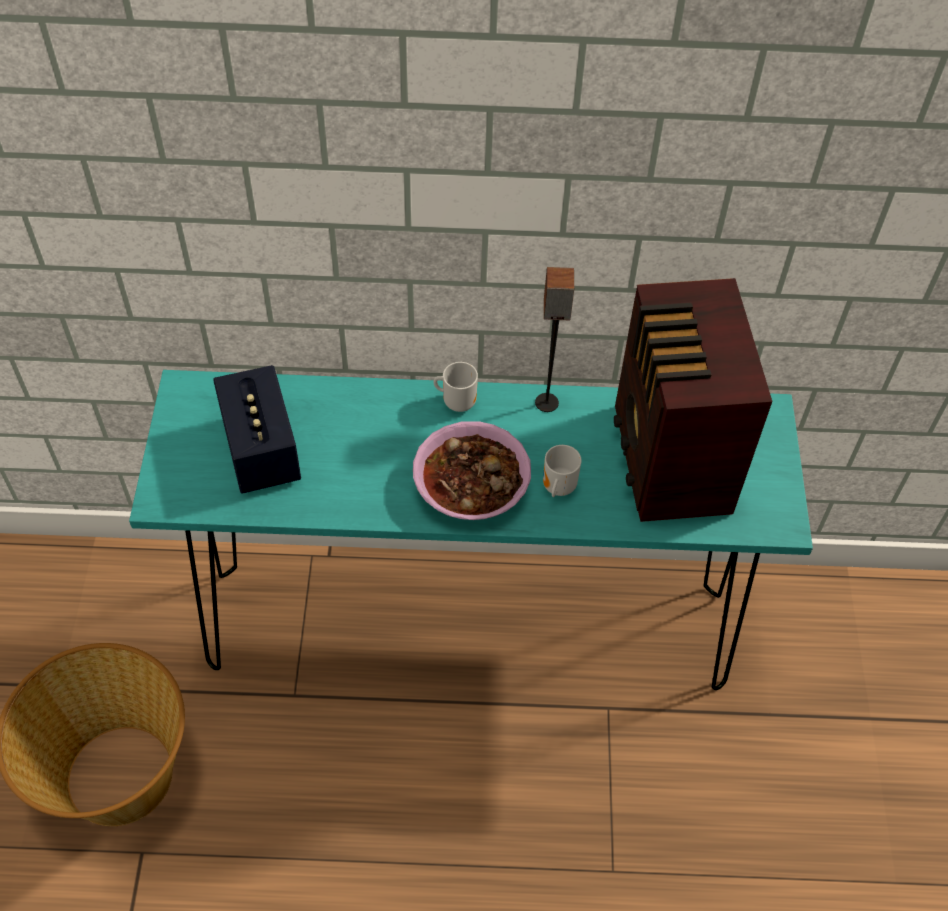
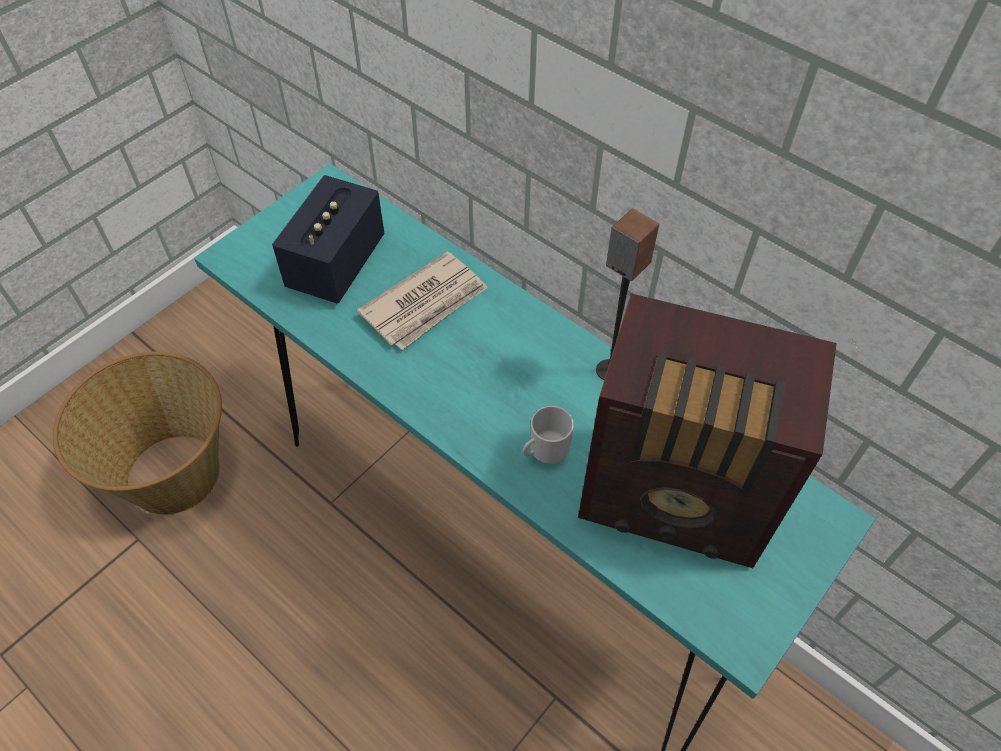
camera: 40 degrees right, 0 degrees up
(366, 437) = (426, 304): none -> newspaper
(457, 401) = (530, 321): mug -> none
(472, 484) = (474, 398): bowl -> none
(669, 462) = (677, 500): radio -> radio turned 105 degrees counterclockwise

